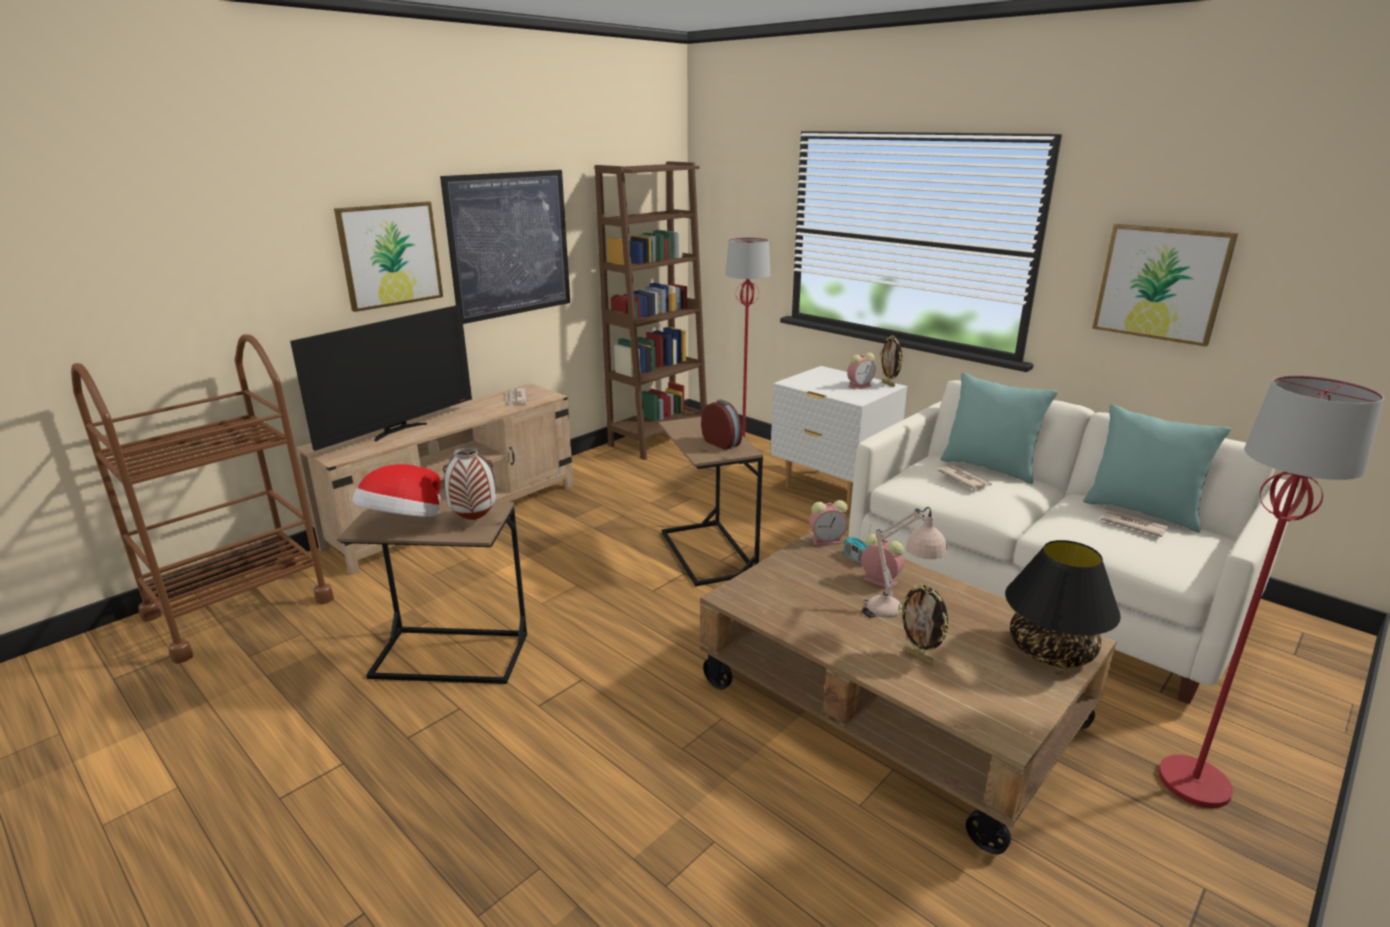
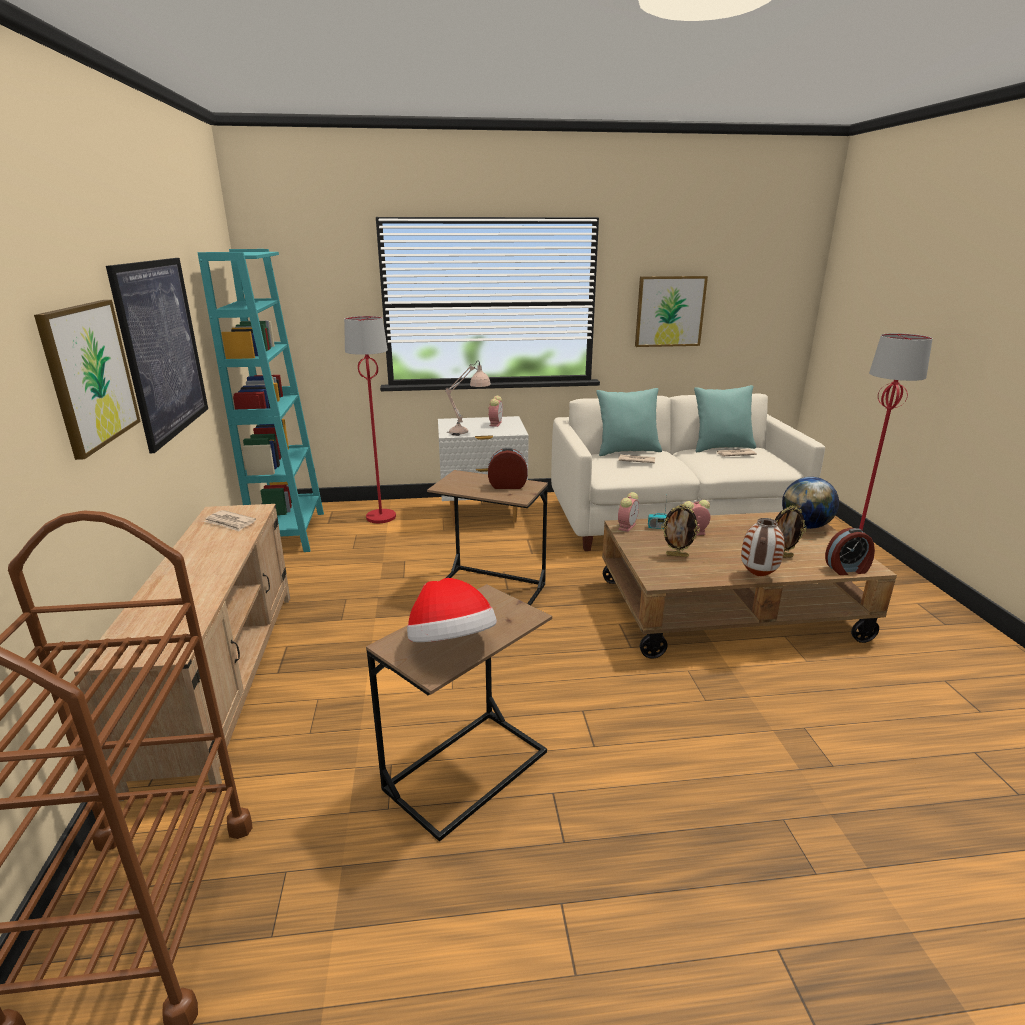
camera: 50 degrees left, 0 degrees up
(398, 431) = (175, 597): television -> none
(473, 520) = (497, 610): vase -> vase (758, 576)
(658, 440) = (290, 532): brown bookcase -> turquoise bookcase
(889, 384) = (507, 418): picture frame -> picture frame (677, 555)
(897, 617) = (737, 545): beige table lamp -> beige table lamp (468, 432)
(966, 716) = (847, 569): none -> alarm clock
(1051, 651) = (805, 526): black table lamp -> globe

